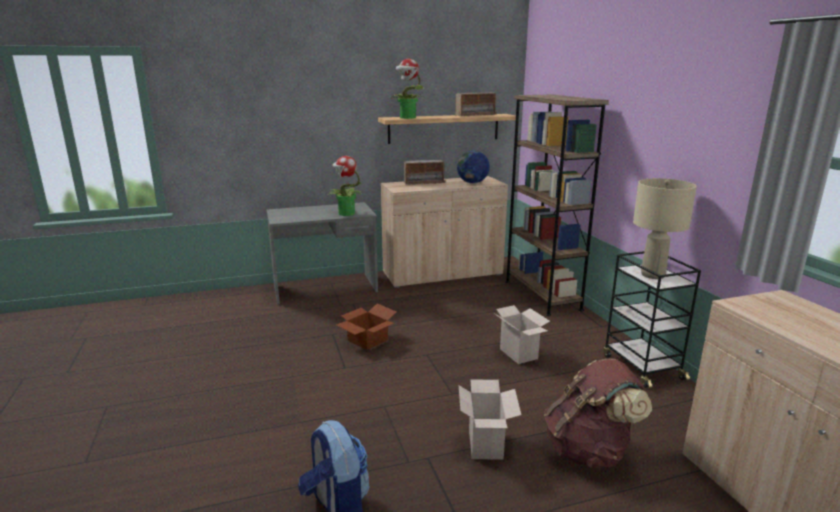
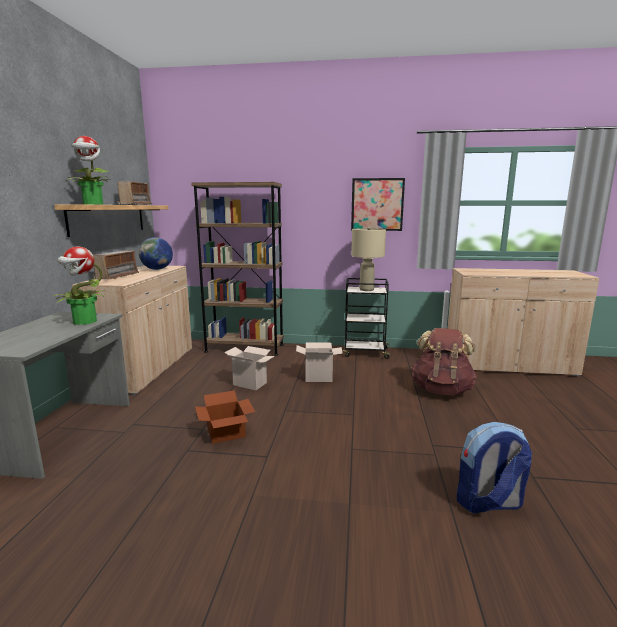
camera: 65 degrees left, 5 degrees down
(487, 445) = (425, 419): cardboard box -> cardboard box (251, 384)
(712, 145) = (377, 204): none -> picture

